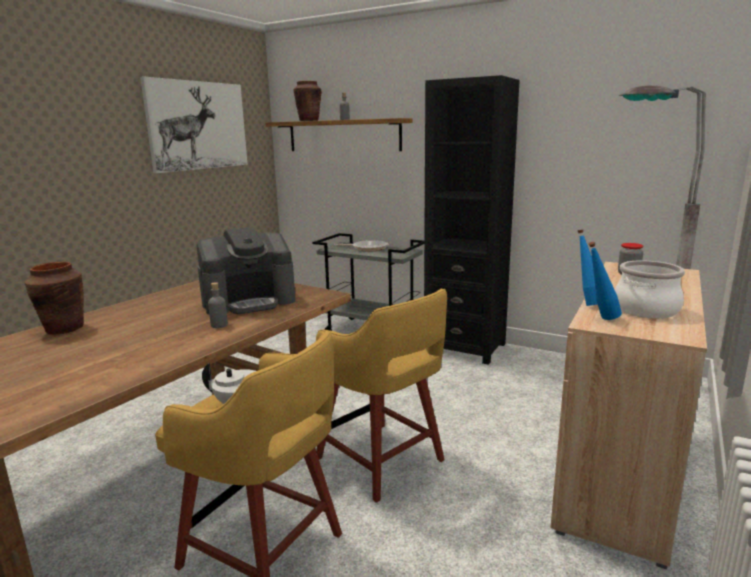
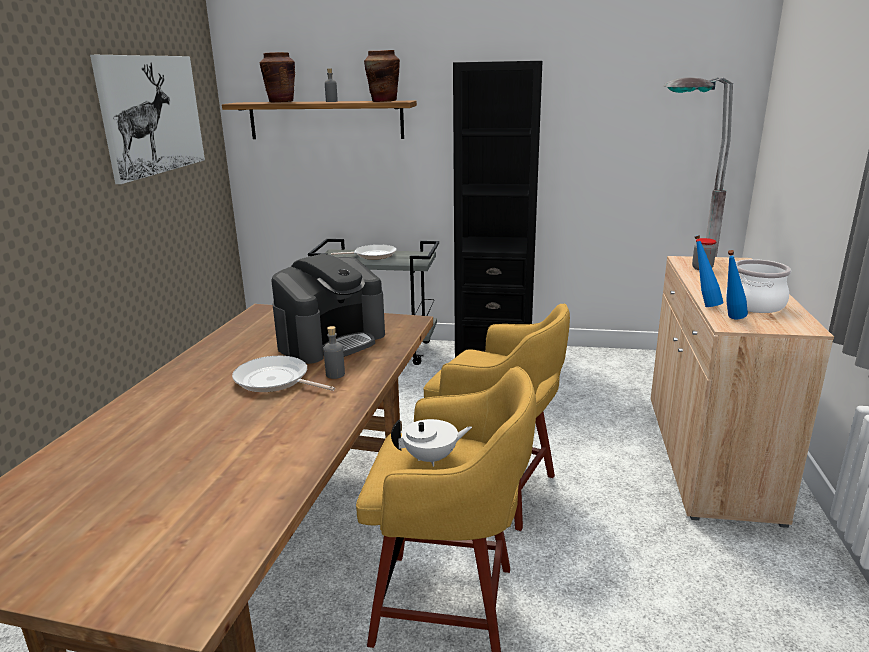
camera: 20 degrees left, 5 degrees up
(64, 329) = (142, 408): brown vase -> brown vase (383, 101)
(172, 323) = (275, 381): none -> frying pan

